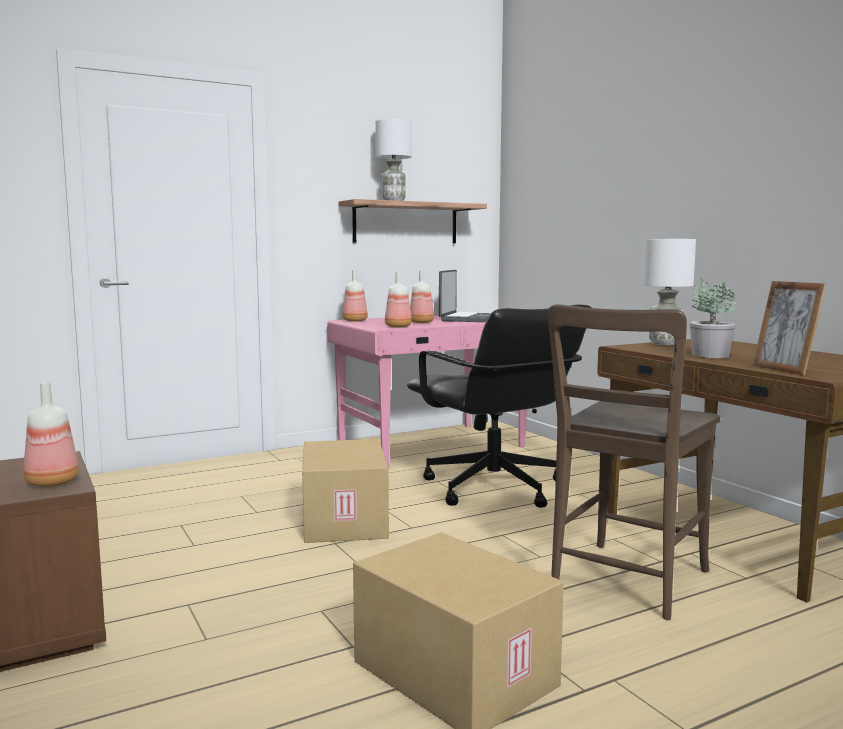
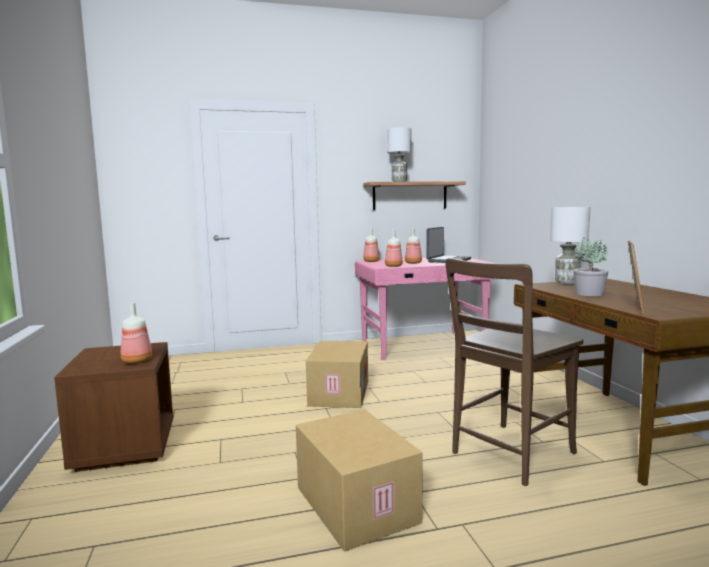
camera: 15 degrees right, 0 degrees up
(494, 489) = (449, 379): black office chair -> none
(784, 370) = (633, 308): picture frame -> picture frame turned 150 degrees counterclockwise

